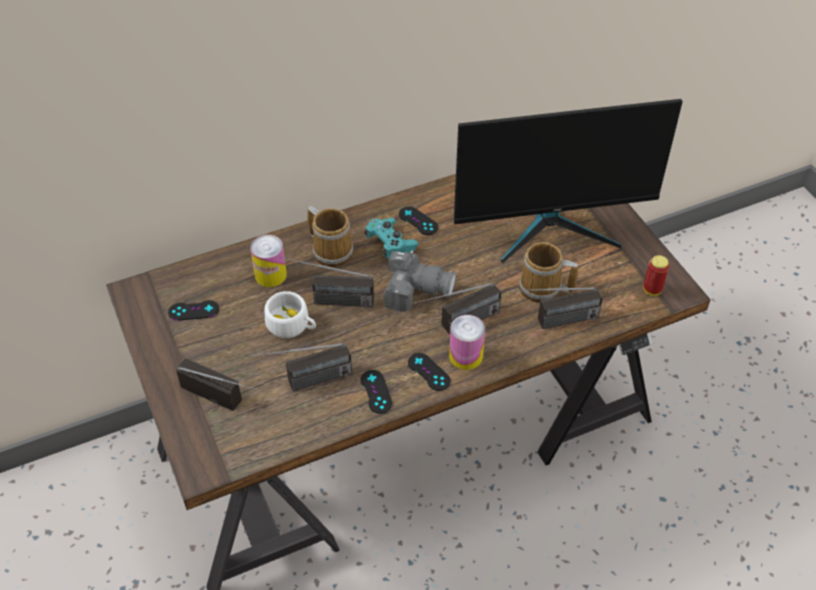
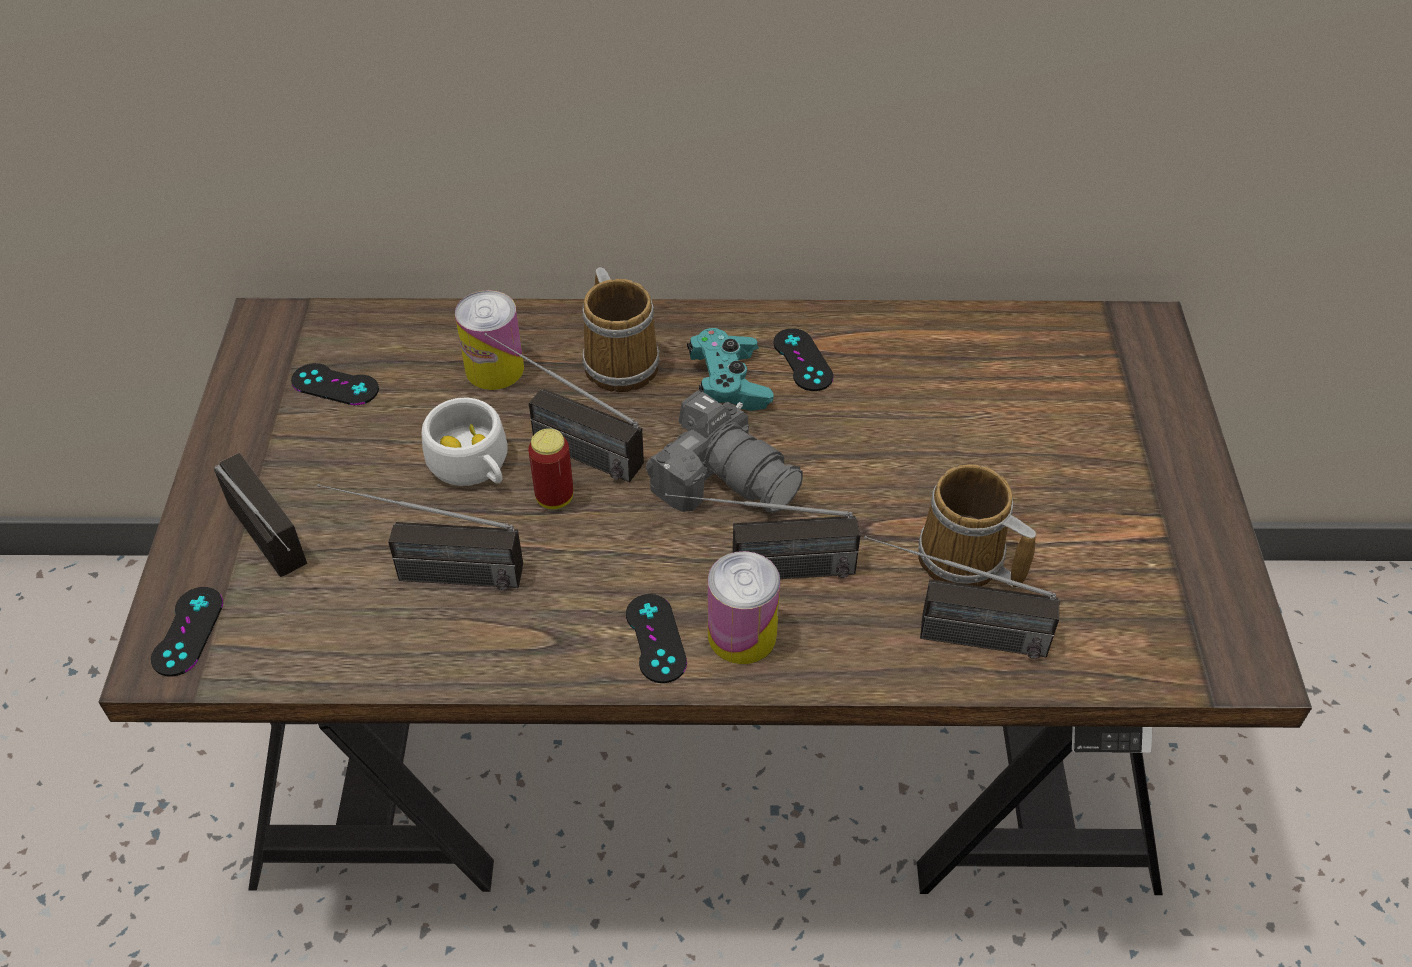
camera: 25 degrees right, 0 degrees up
(376, 391) = (539, 638): black game controller -> black game controller (188, 631)
(552, 227) = (1049, 453): monitor -> none
(652, 290) = (1191, 642): can -> can (554, 497)

